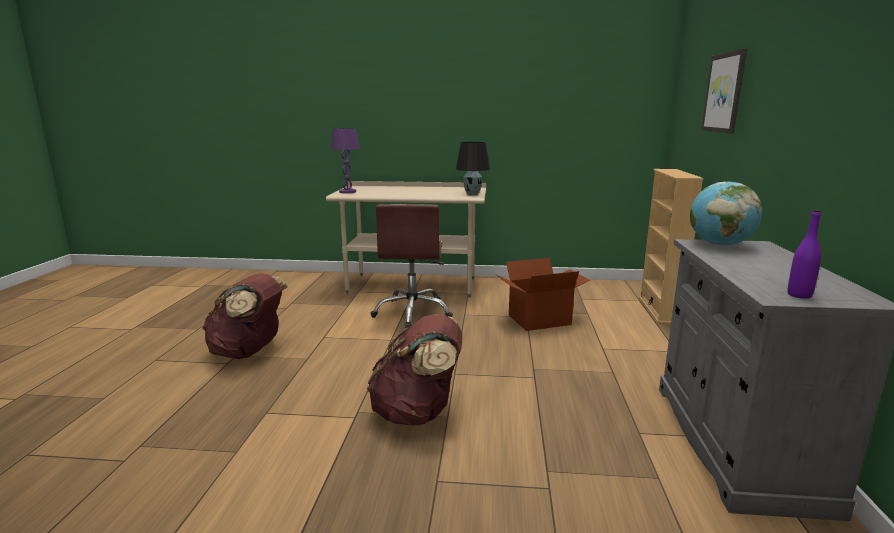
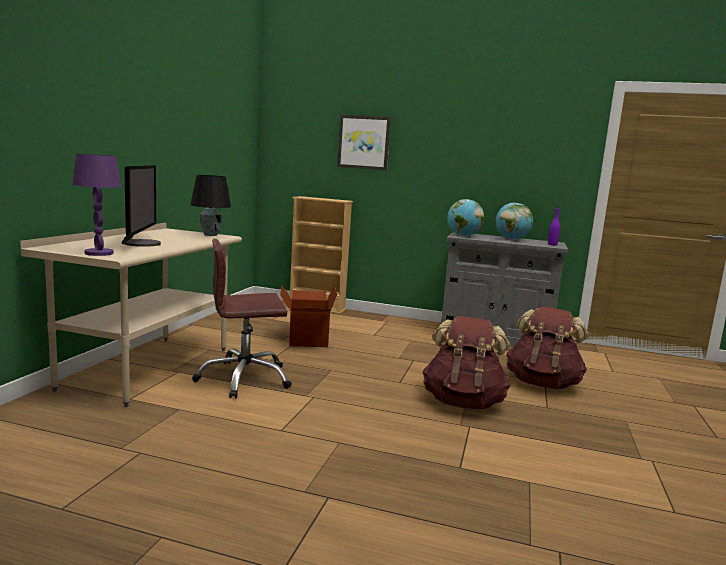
camera: 80 degrees left, 5 degrees down
(249, 352) = (299, 481): brown backpack -> brown backpack (542, 384)
(398, 191) = (141, 243): none -> monitor
(413, 312) = (244, 379): brown office chair -> brown office chair turned 150 degrees clockwise
(776, 269) = (511, 239): none -> globe

